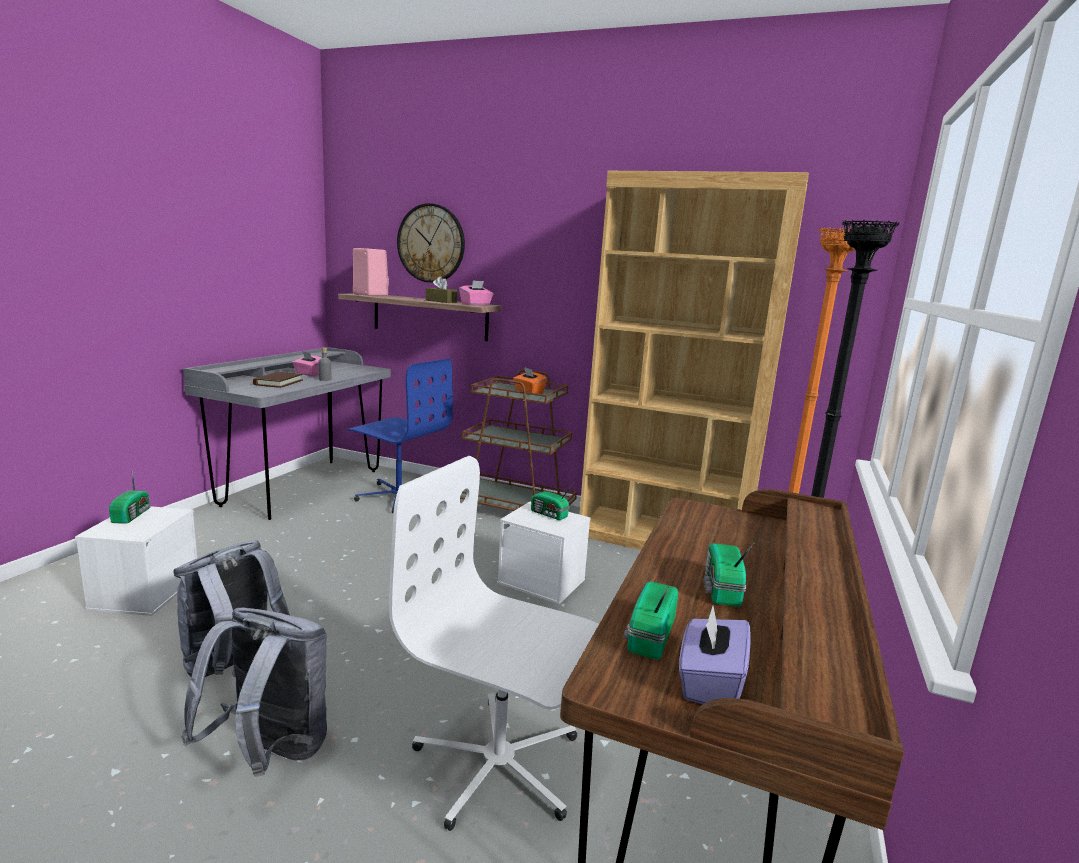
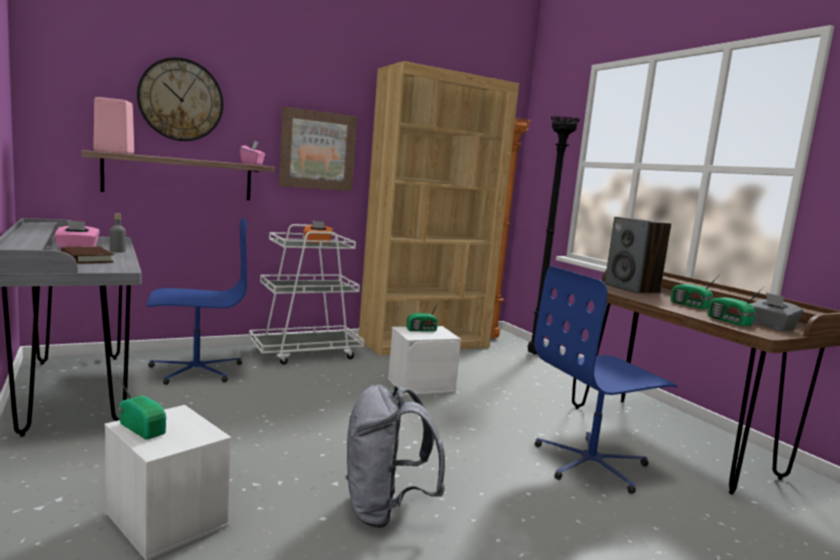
camera: 50 degrees left, 5 degrees down
(270, 753) = (515, 524): grey backpack -> none
(441, 301) = (213, 161): brown tissue box -> none
(498, 765) = (591, 464): white office chair -> blue office chair
(514, 509) = (306, 352): brown cart -> white cart
(556, 288) = (317, 150): none -> picture
(709, 683) = (770, 326): purple tissue box -> grey tissue box
(741, 534) = (632, 289): none -> speaker

